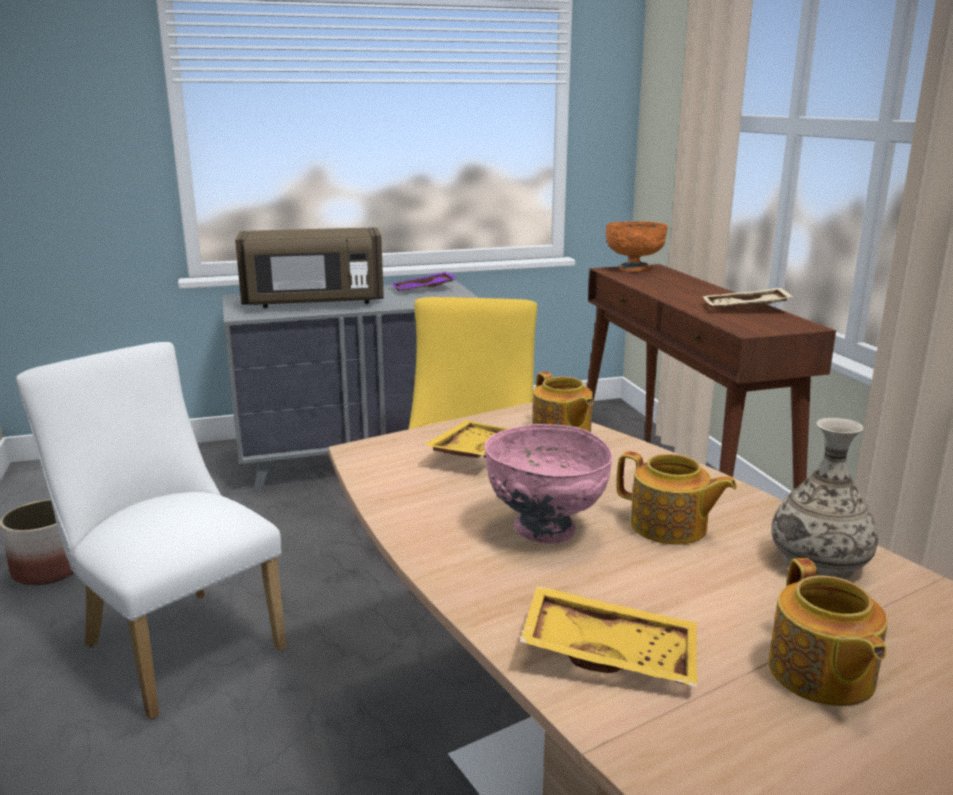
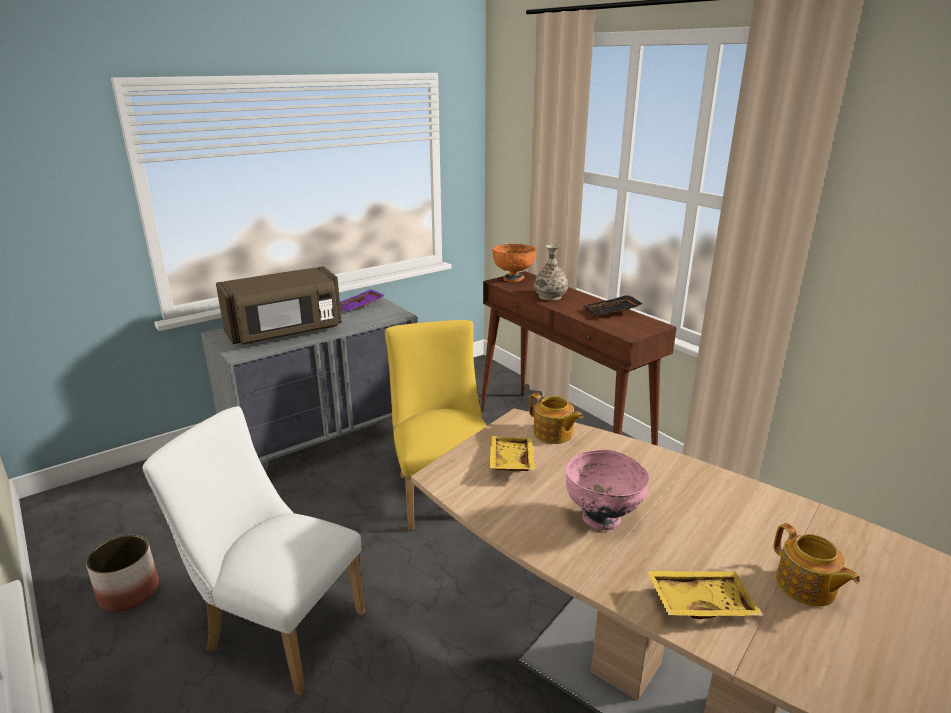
camera: 20 degrees left, 5 degrees up
(670, 527) = (667, 499): teapot -> none
(745, 309) = (612, 313): beige tray -> black tray
(818, 563) = (757, 508): vase -> vase (550, 296)

